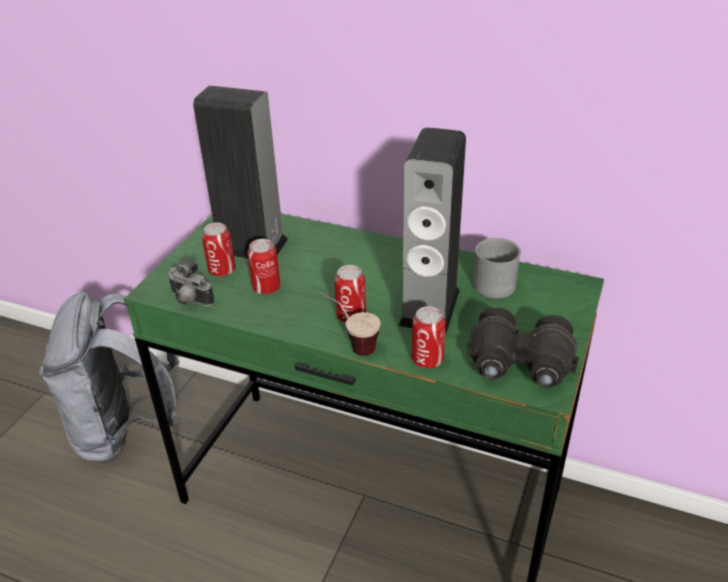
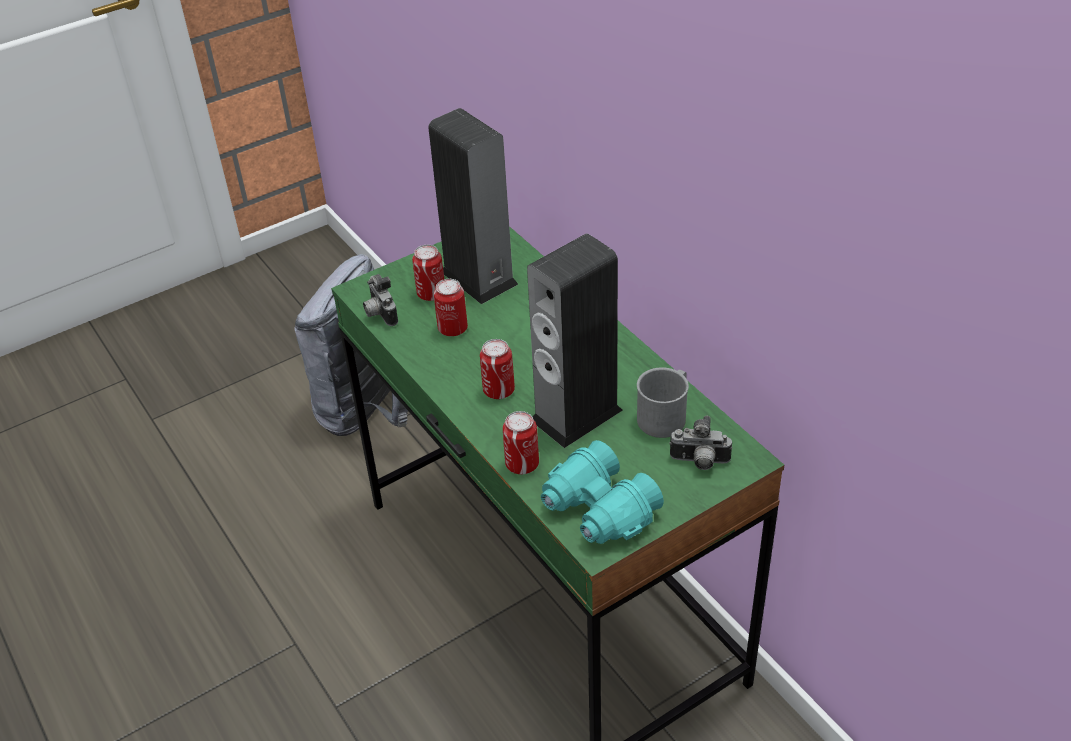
camera: 35 degrees right, 5 degrees up
(351, 345) = (472, 419): cup -> none
(520, 365) = (598, 510): black binoculars -> turquoise binoculars
(551, 301) = (699, 462): none -> camera

